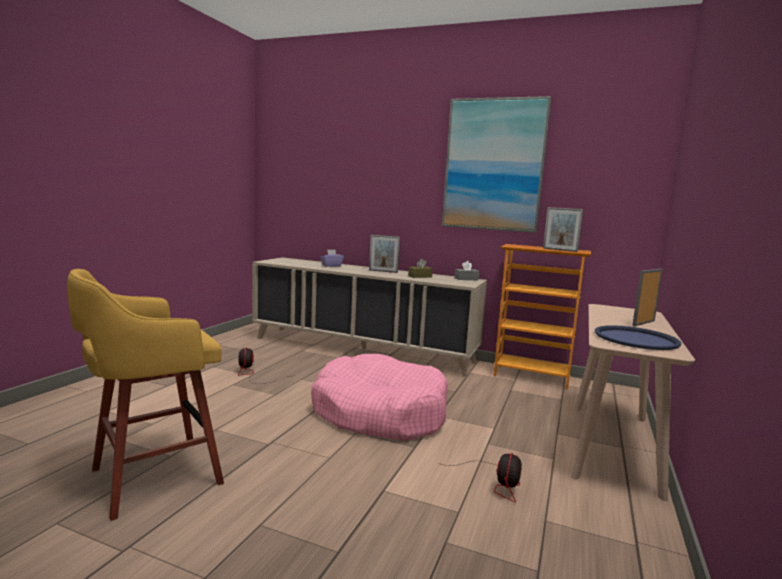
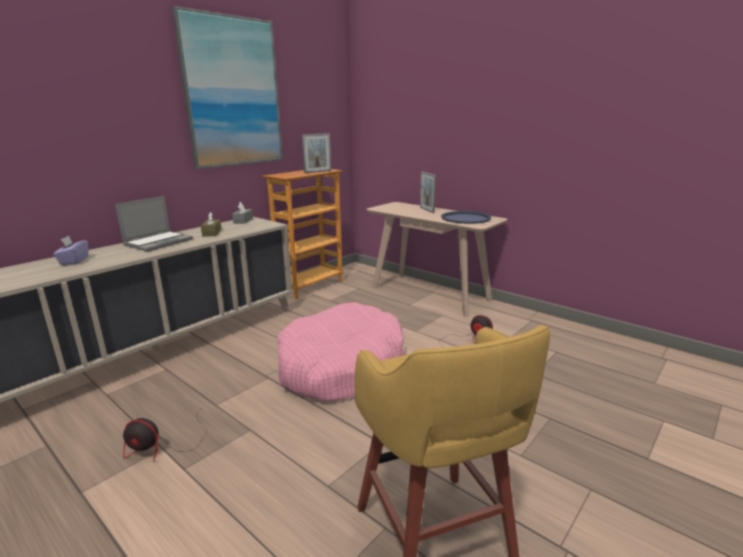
camera: 70 degrees left, 10 degrees up
(383, 271) = (159, 242): picture frame -> laptop

